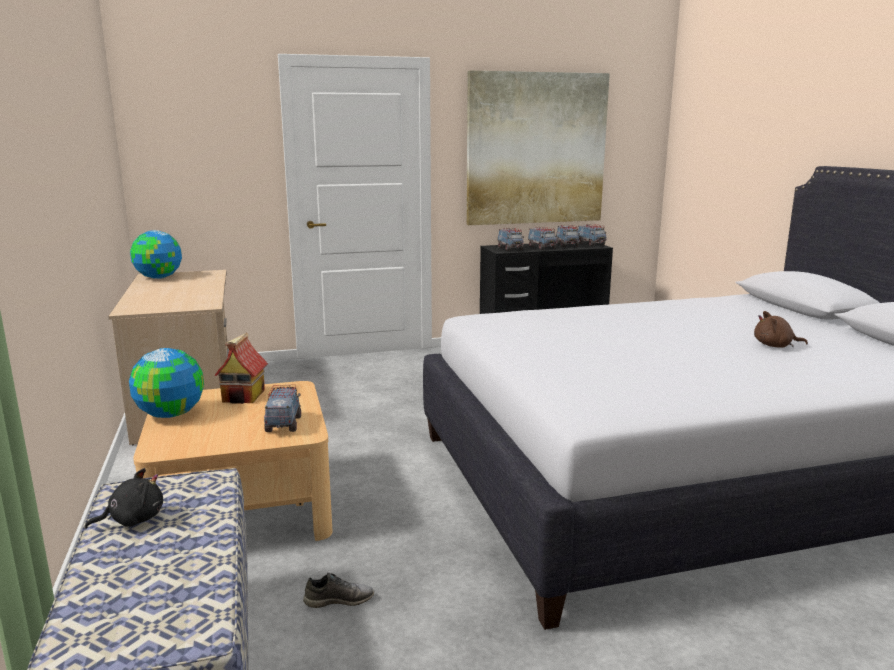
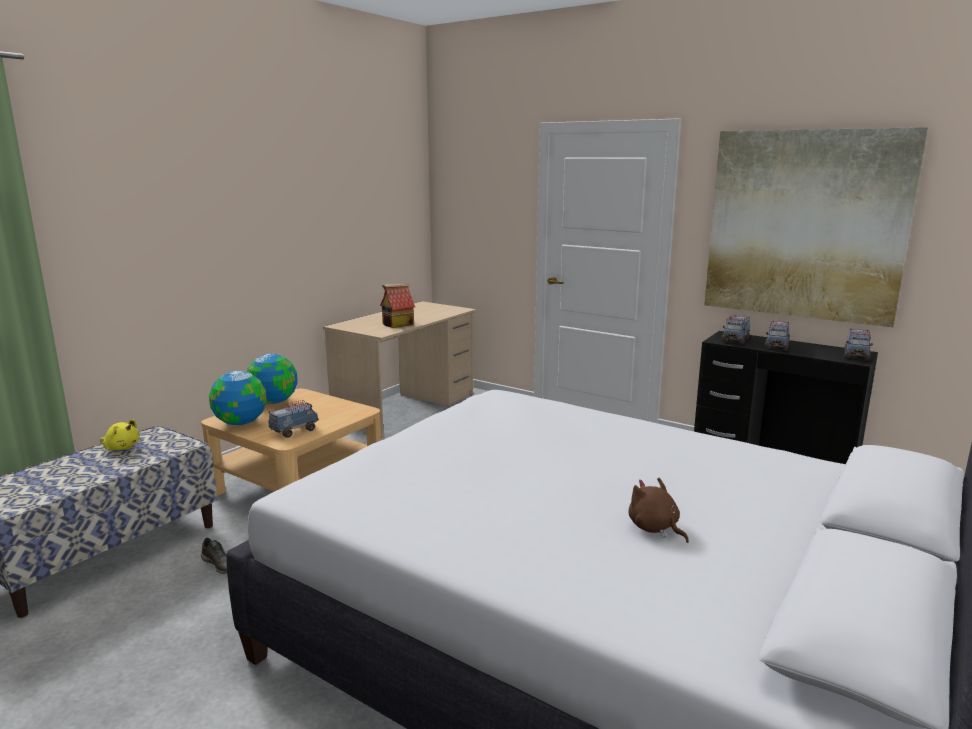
camera: 50 degrees right, 0 degrees up
(133, 520) = (121, 448): black plush toy -> yellow plush toy
(158, 277) = (422, 306): globe -> globe (240, 423)
(244, 396) = (326, 405): toy house -> toy house (397, 324)
(567, 245) = (819, 350): toy truck -> none

